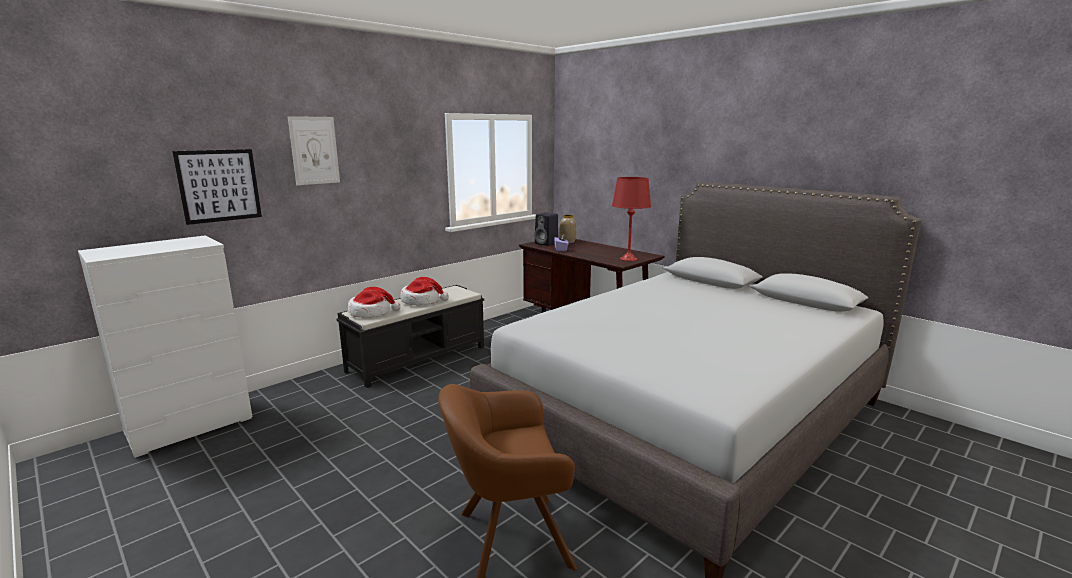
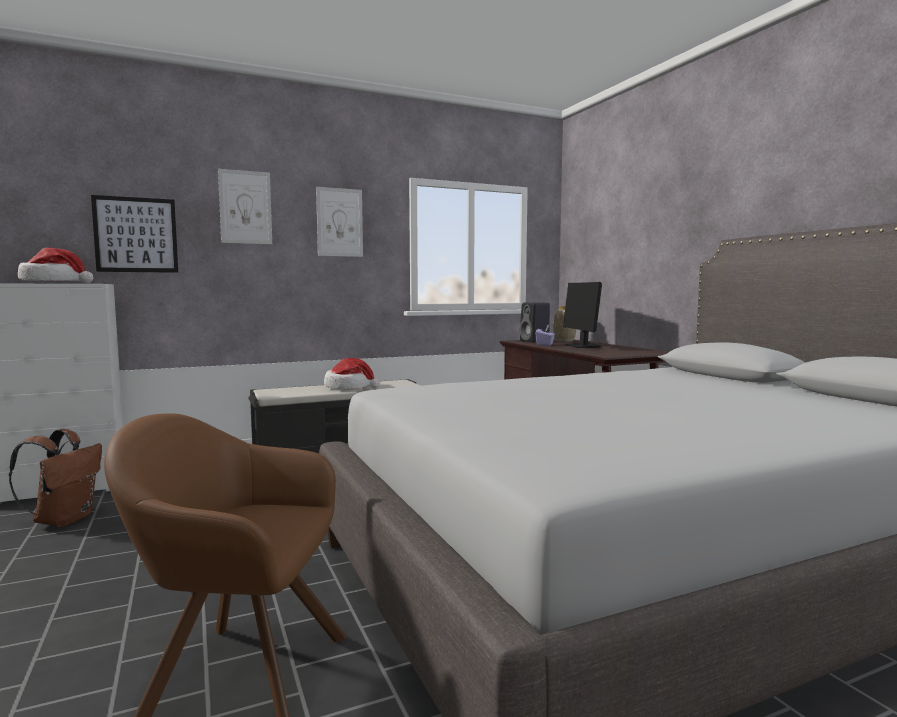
camera: 20 degrees right, 10 degrees down
(236, 455) = (64, 520): none -> brown backpack
(371, 312) = (282, 391): hat -> hat (55, 283)
(393, 157) = (339, 222): none -> picture
(590, 250) = (582, 346): none -> monitor
(628, 259) = (625, 353): red table lamp -> none

